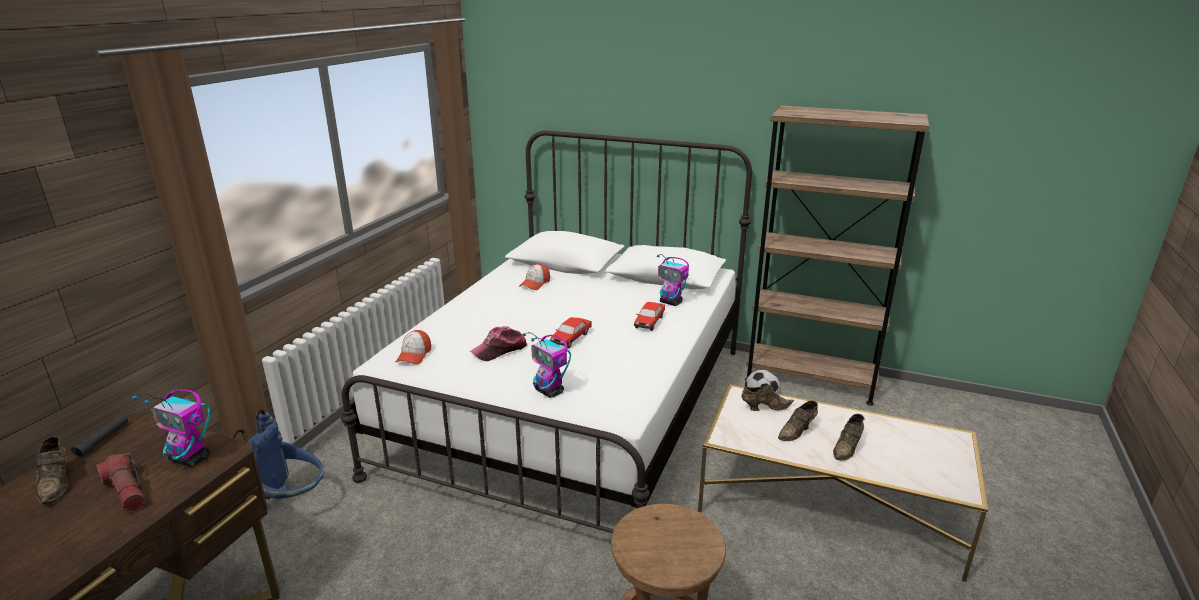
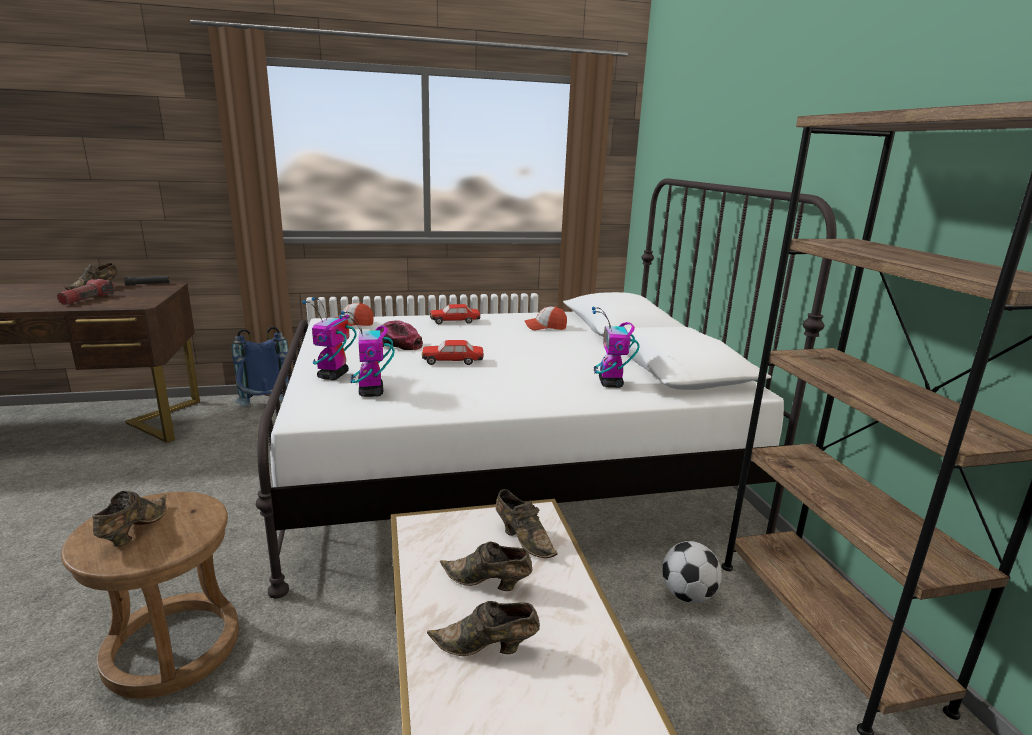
camera: 55 degrees right, 5 degrees down
(190, 459) = (129, 301): toy robot -> toy robot (371, 392)
(649, 321) = (543, 383): toy car -> toy car (455, 321)
(668, 549) = (133, 531): none -> brown shoe

